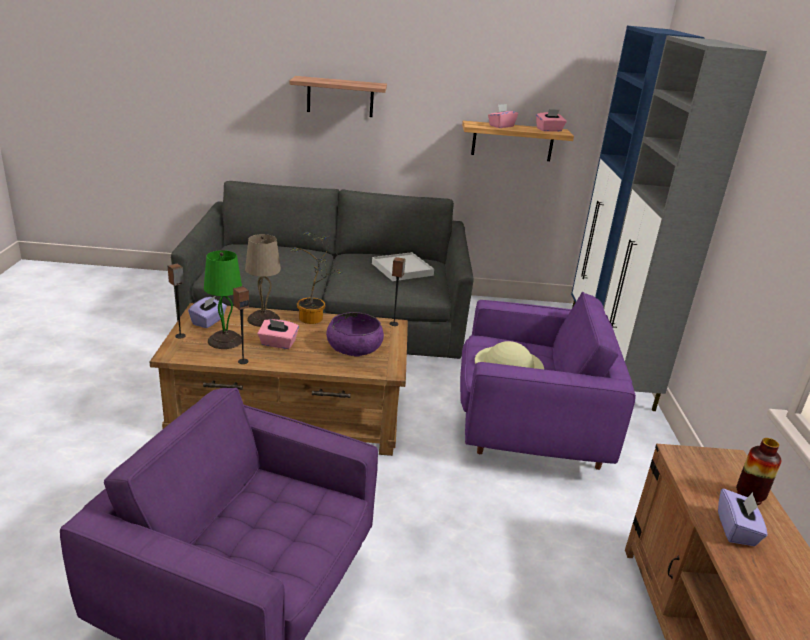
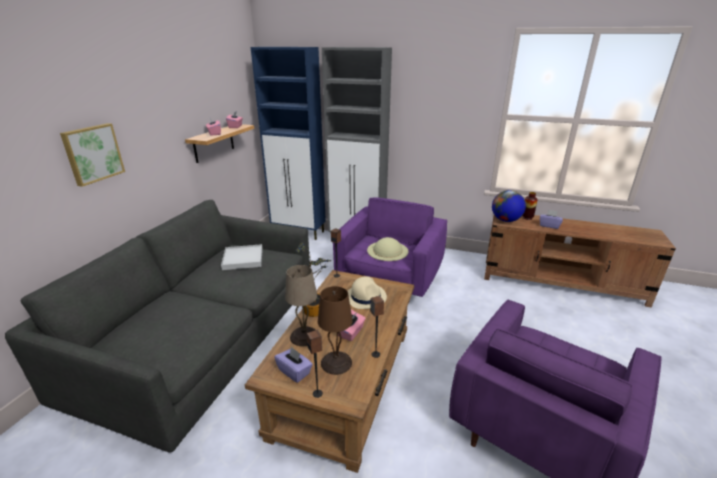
camera: 70 degrees left, 0 degrees up
(225, 341) = (337, 363): green table lamp -> brown table lamp
(340, 97) = (92, 153): shelf -> picture
(354, 347) = (366, 297): purple bowl -> beige hat
(696, 462) = (505, 220): none -> globe

